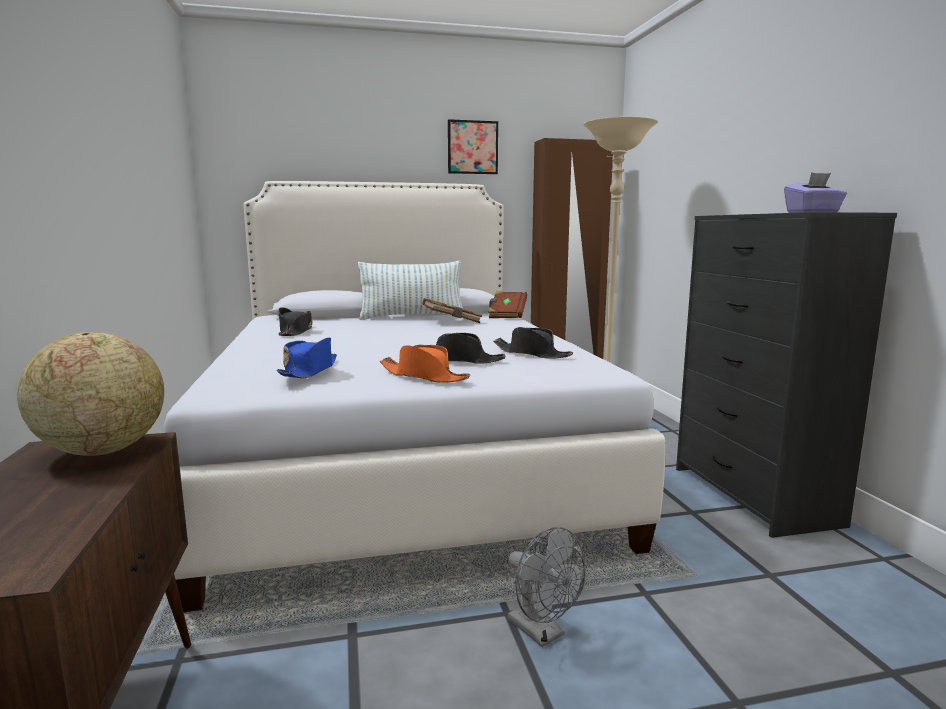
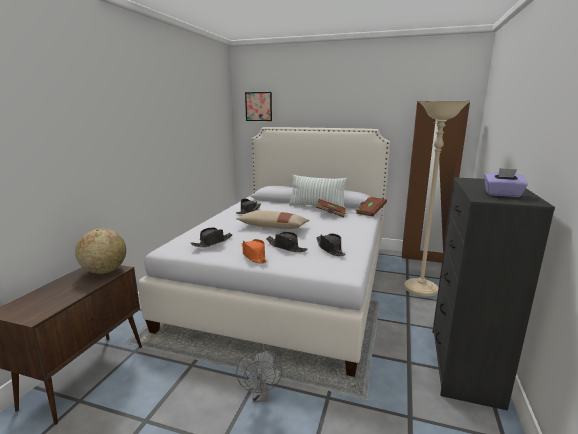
camera: 30 degrees right, 5 degrees up
(309, 371) = (212, 242): blue hat -> black hat
(386, 343) = (273, 227): none -> beige pillow
(472, 147) = (375, 106): picture -> picture (258, 106)

